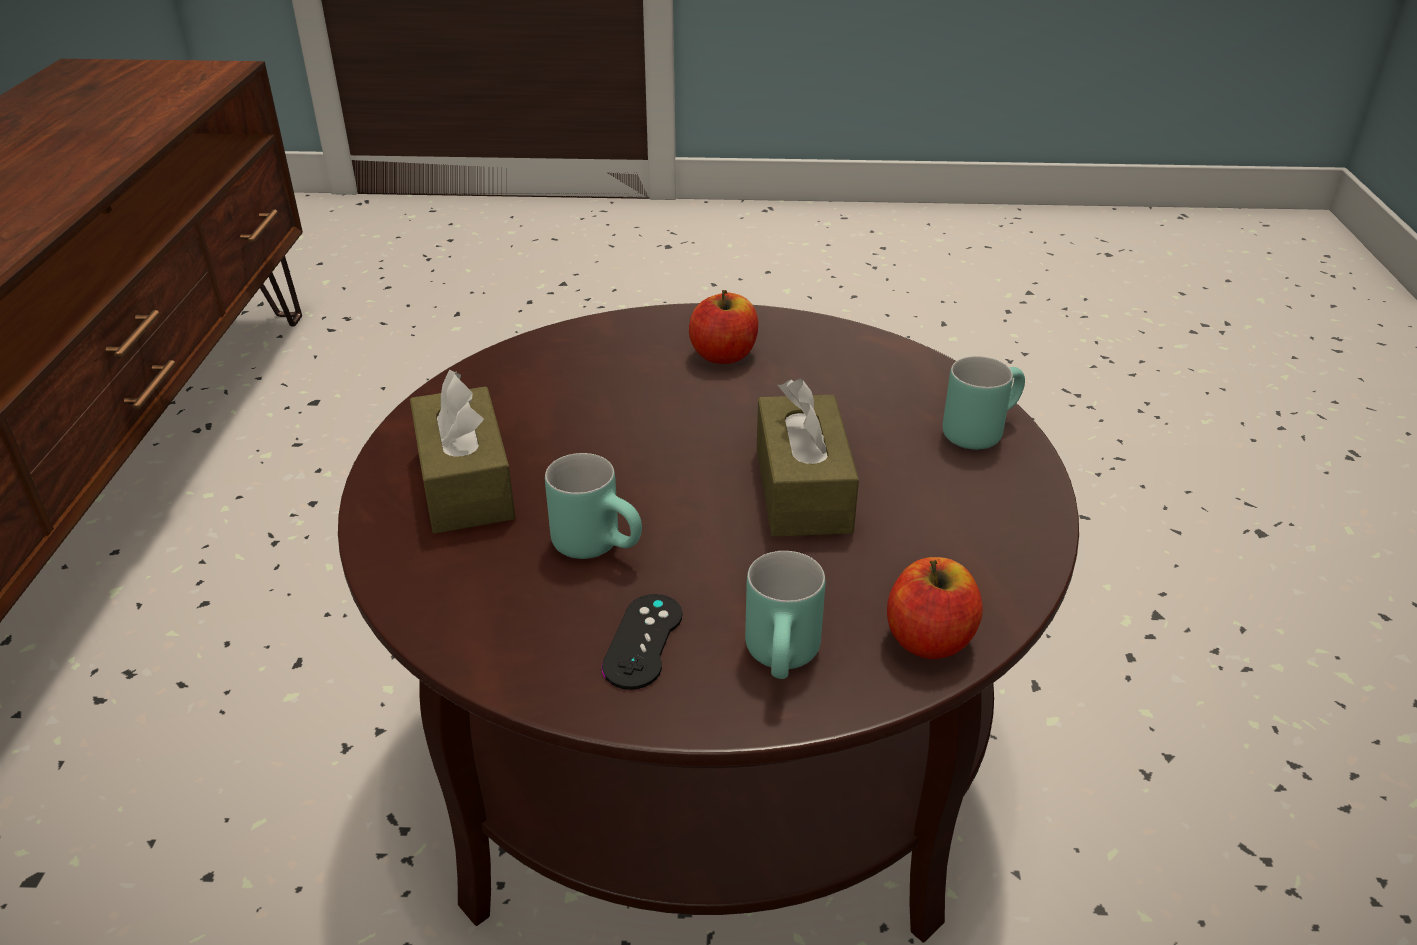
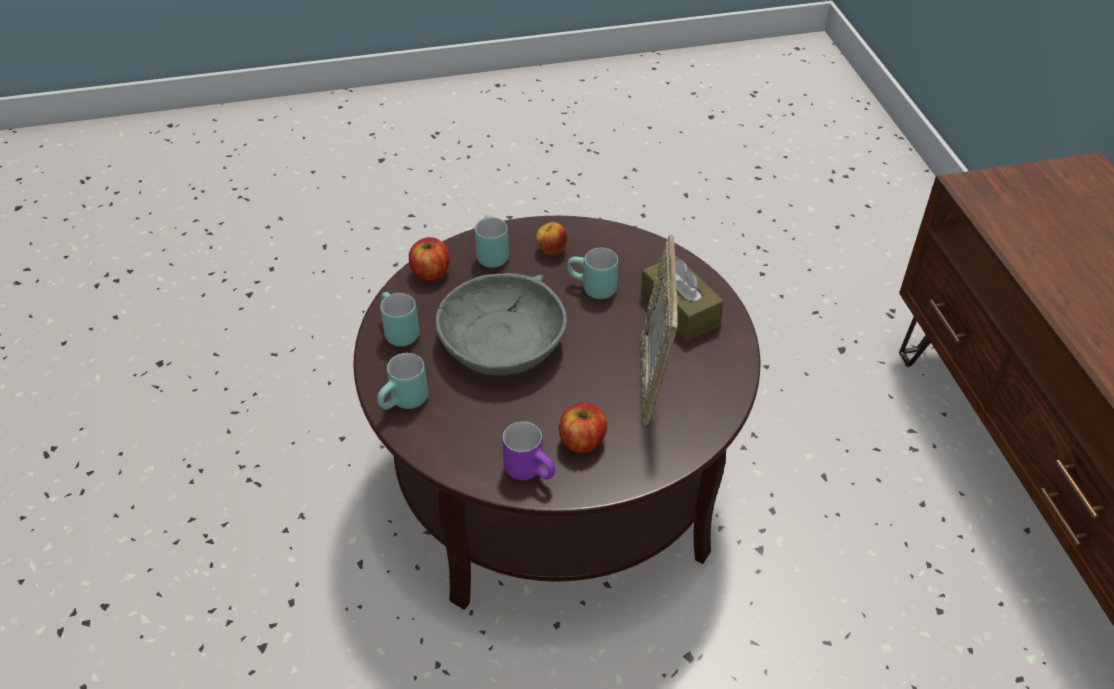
camera: 165 degrees right, 10 degrees up
(581, 401) = (653, 379): none -> picture frame
(643, 641) = (551, 251): black game controller -> apple
(802, 339) = (532, 470): none -> purple mug
(802, 489) = (502, 340): brown tissue box -> grey bowl
(1000, 534) = (396, 332): none -> turquoise mug

